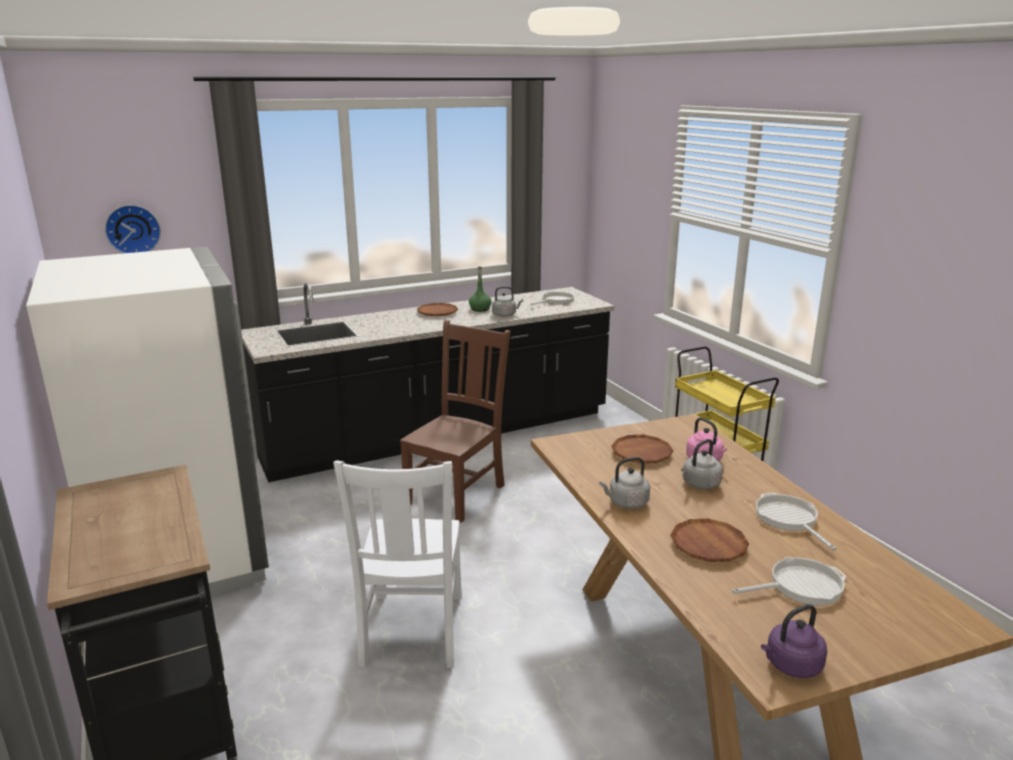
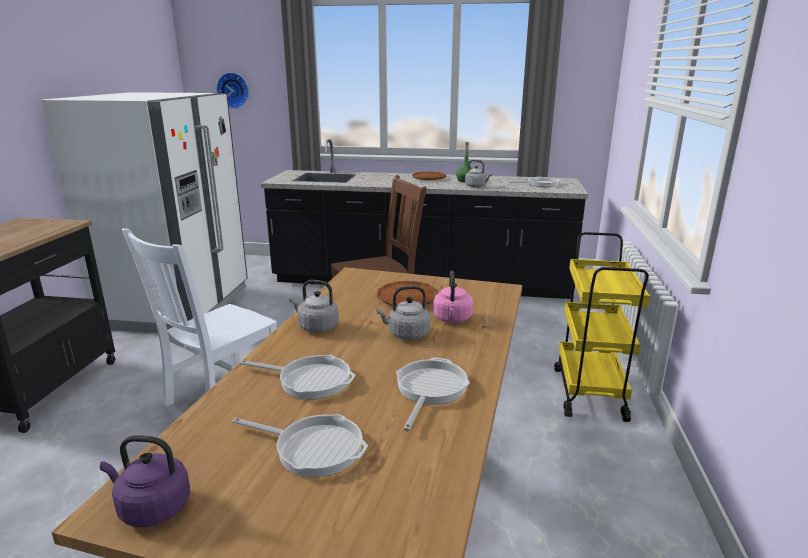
camera: 35 degrees right, 0 degrees up
(708, 545) = (310, 380): brown plate -> frying pan

